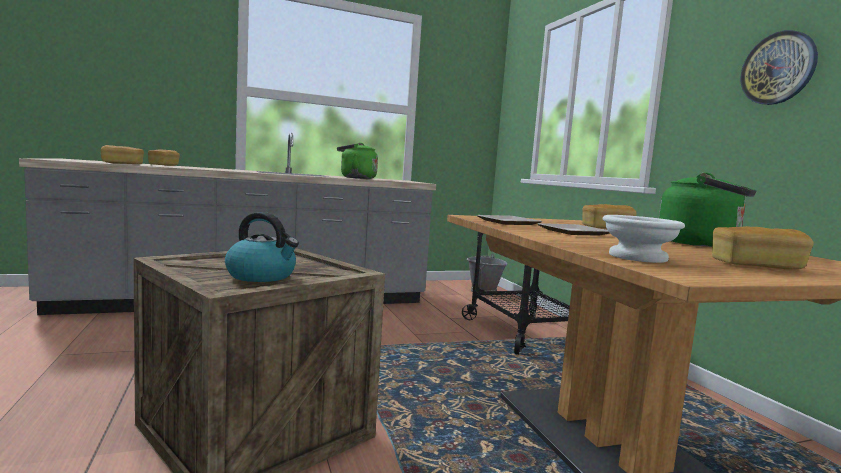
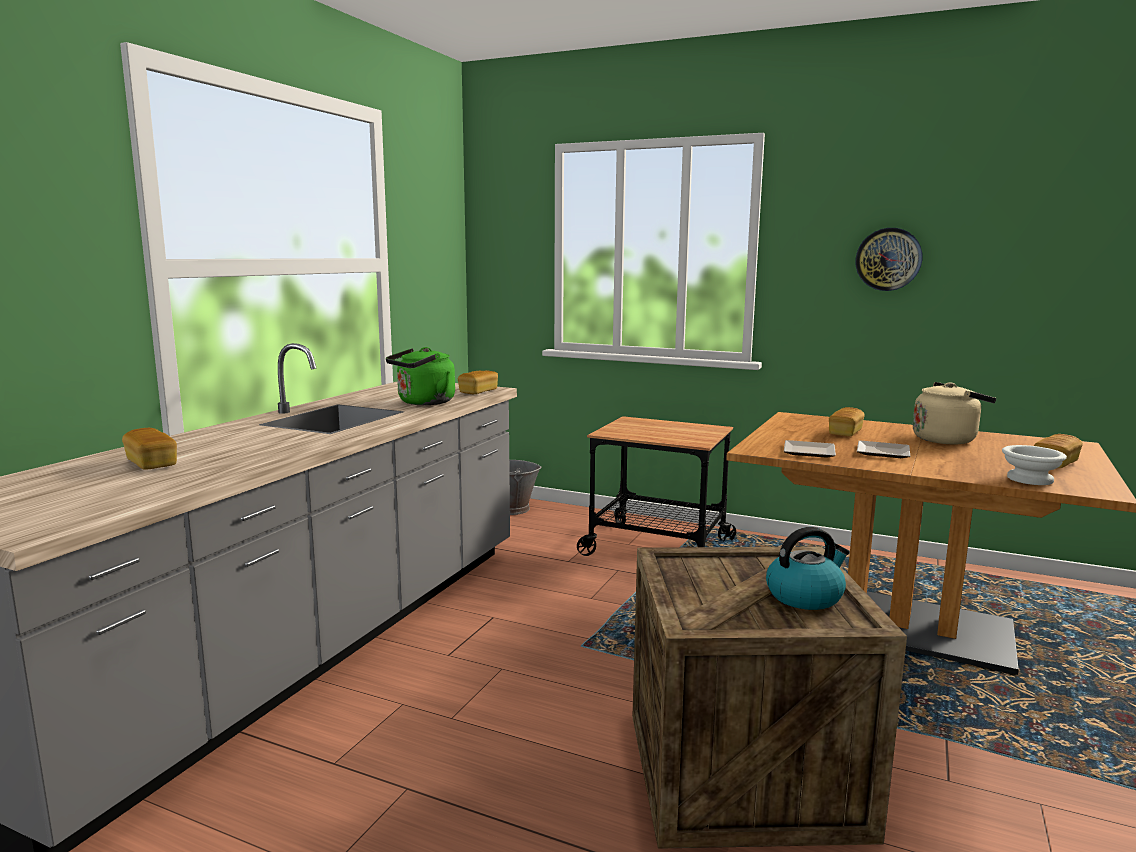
camera: 45 degrees left, 5 degrees up
(122, 164) = (167, 490): bread -> bread (478, 392)
(702, 244) = (947, 439): green kettle -> beige kettle

